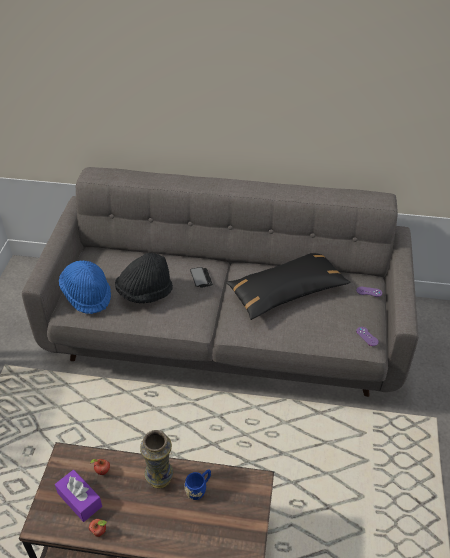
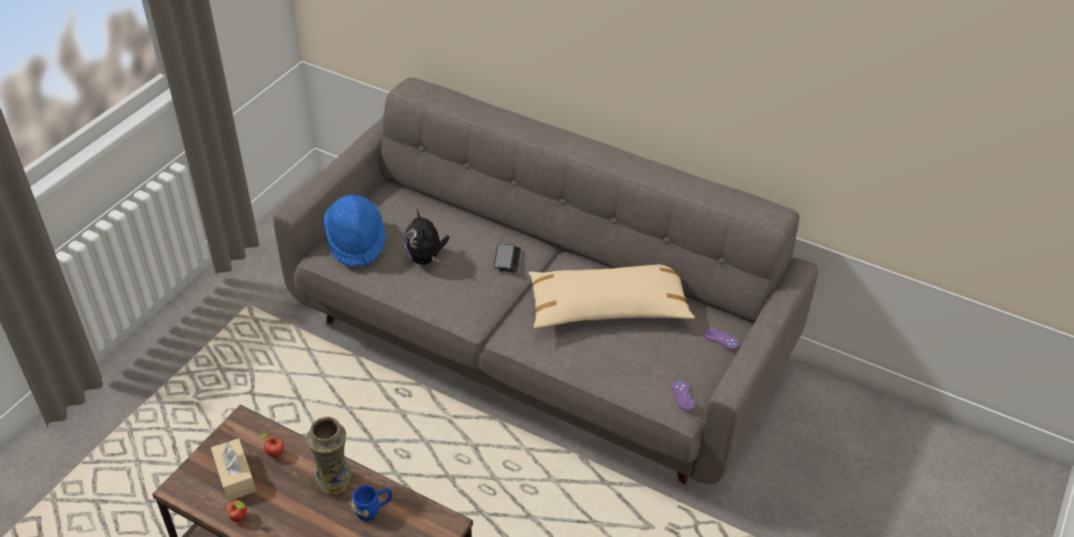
camera: 20 degrees right, 0 degrees up
(80, 500) = (235, 476): purple tissue box -> beige tissue box
(145, 293) = (426, 258): black hat -> plush toy
(286, 292) = (607, 307): black pillow -> beige pillow

